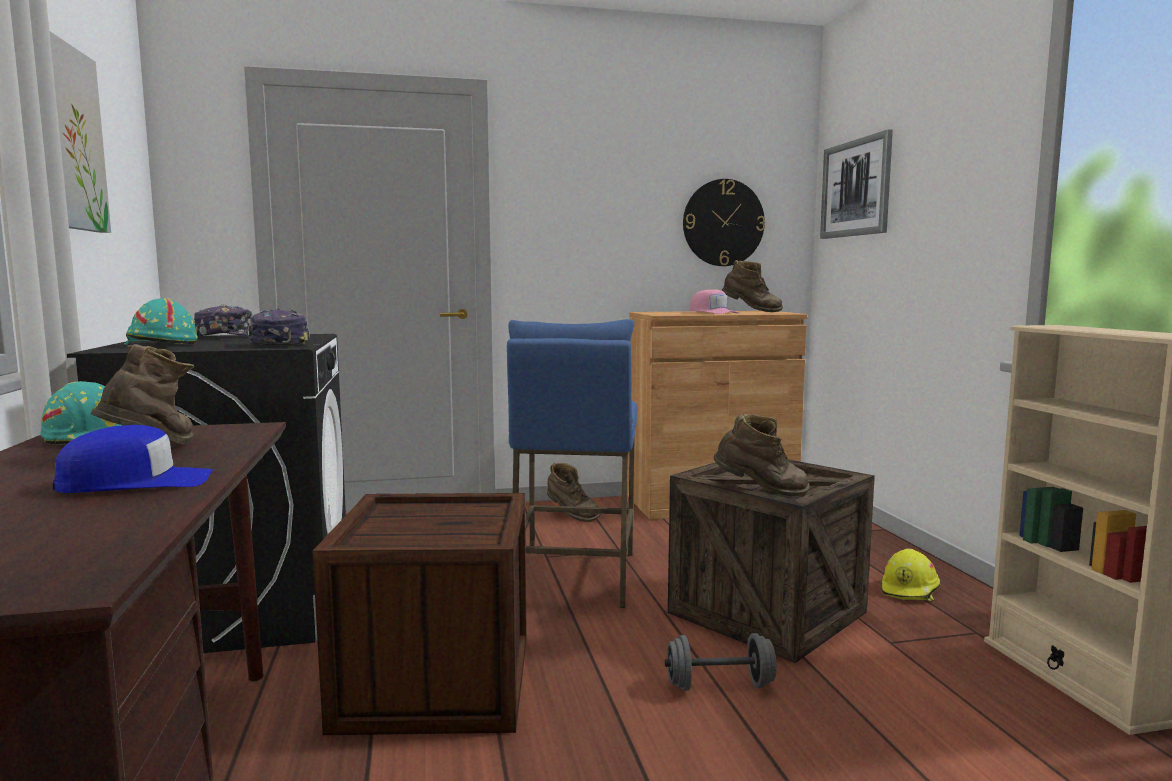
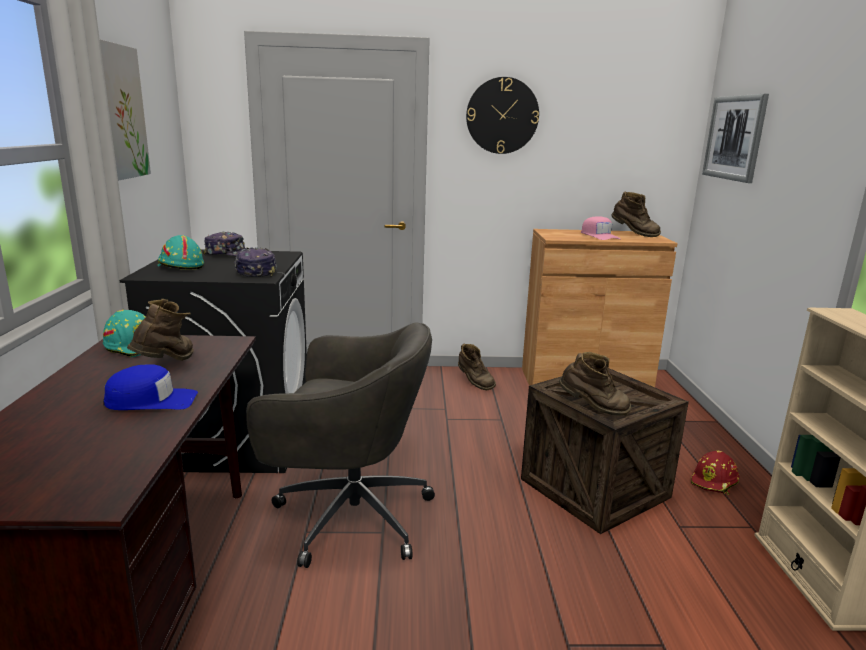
camera: 10 degrees right, 10 degrees up
(436, 683) = (348, 515): crate -> grey office chair
(574, 577) = (462, 439): blue stool -> none
(719, 685) = (539, 544): grey dumbbell -> none
(723, 223) = (619, 157): wall clock -> wall clock (502, 116)
(910, 590) = (714, 482): yellow hard hat -> red hard hat

